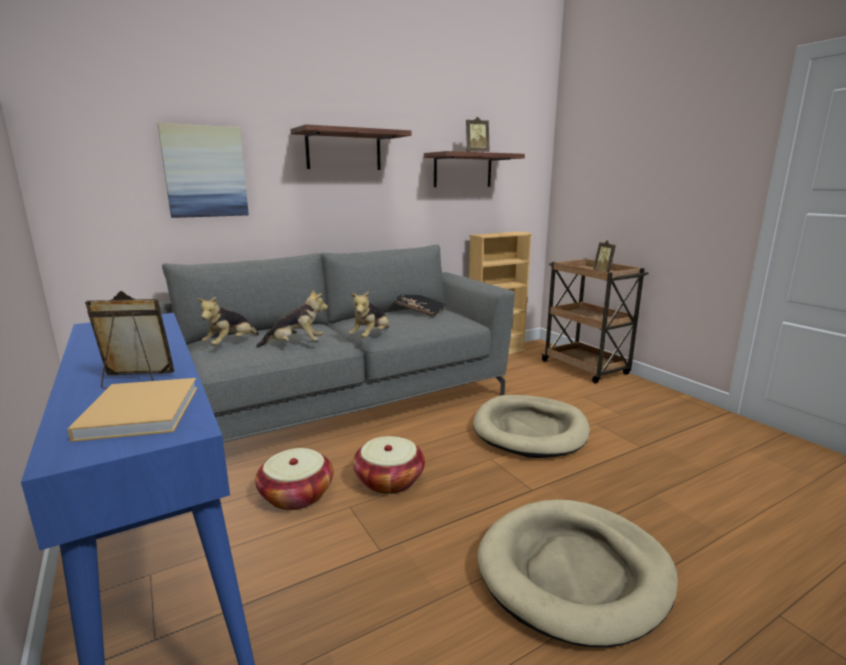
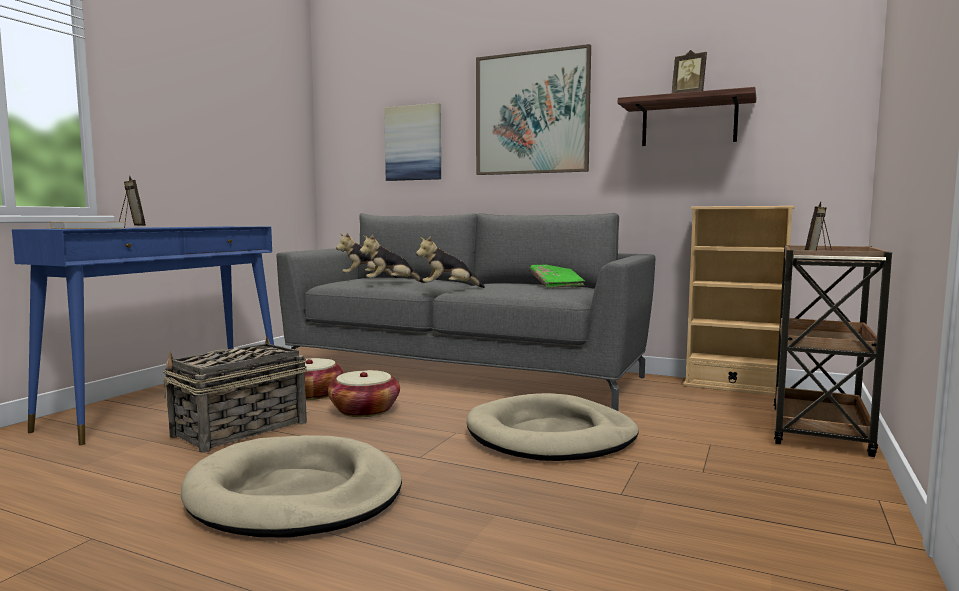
camera: 55 degrees right, 10 degrees down
(295, 345) = (391, 283): plush toy -> plush toy turned 120 degrees clockwise
(344, 150) = (532, 113): shelf -> picture
(363, 569) = (238, 430): none -> basket
(420, 311) = (556, 285): black book -> green book

